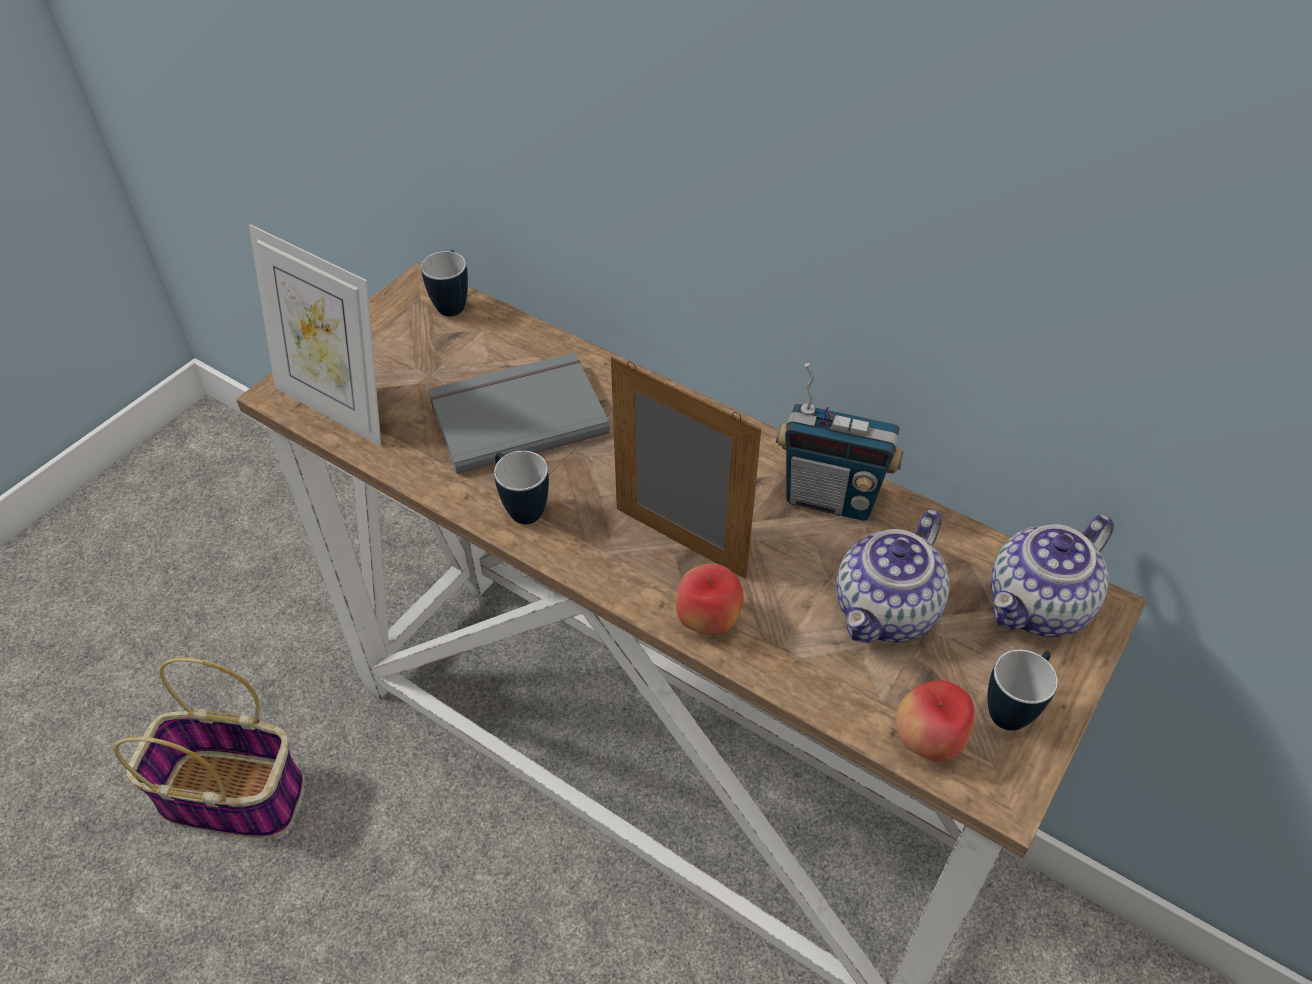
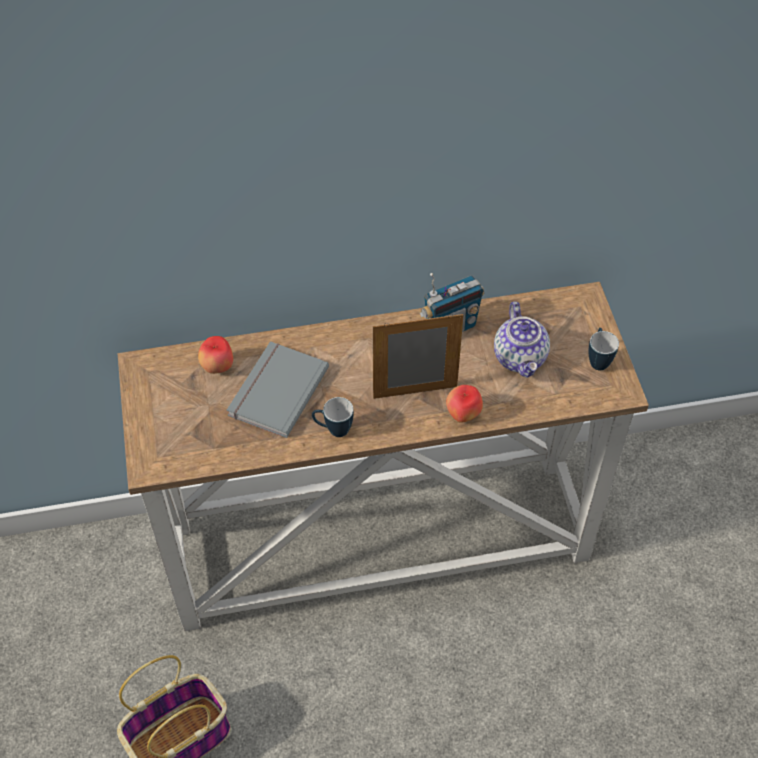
camera: 45 degrees left, 5 degrees up
(337, 407) = (186, 453): picture frame -> none
(453, 303) = (169, 361): mug -> none
(928, 742) = (584, 395): apple -> apple (218, 367)
(1038, 607) = (568, 313): teapot -> none

